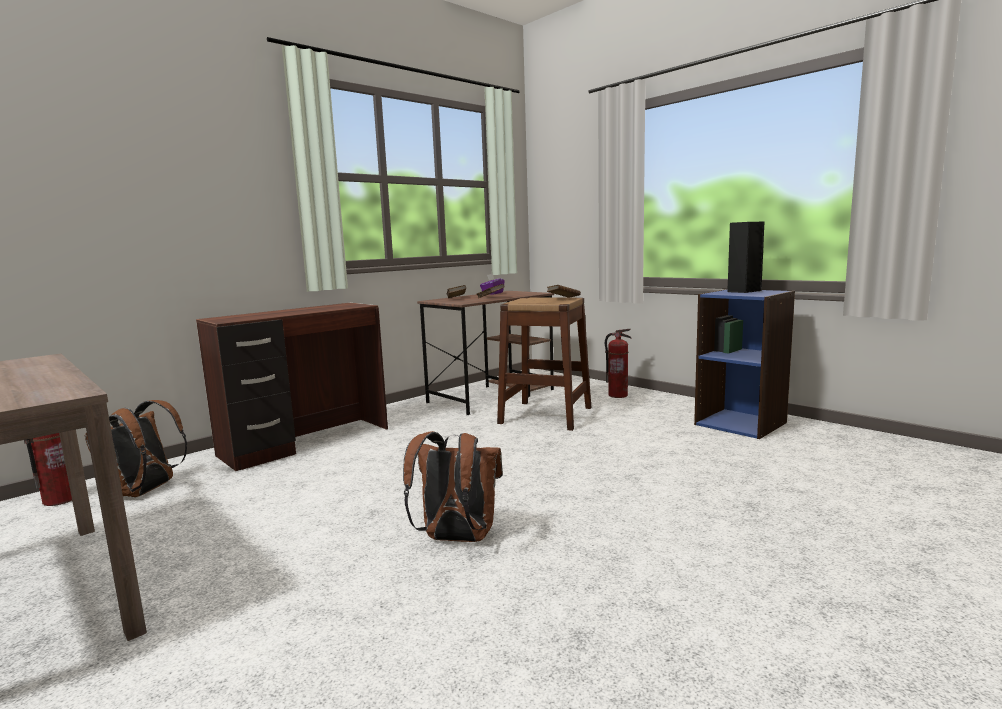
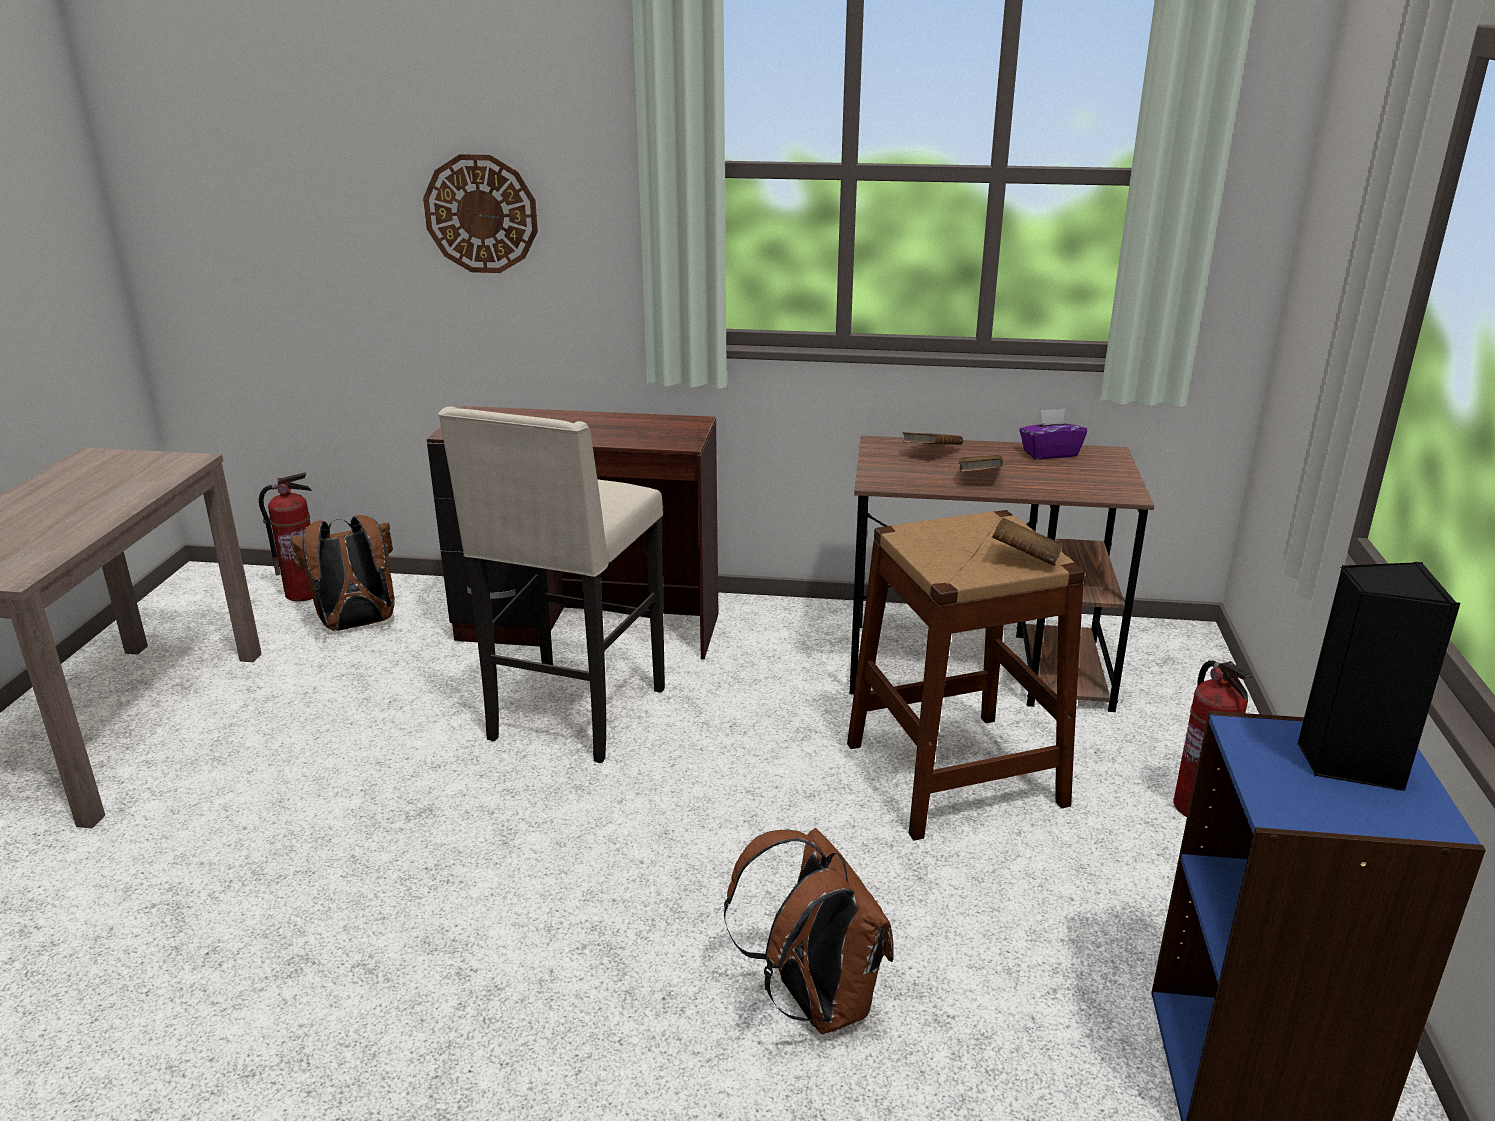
camera: 50 degrees right, 15 degrees up
(186, 199) = (481, 214): none -> wall clock
(370, 461) = (574, 716): none -> beige stool
(456, 538) = (400, 923): brown backpack -> brown backpack (814, 1000)

